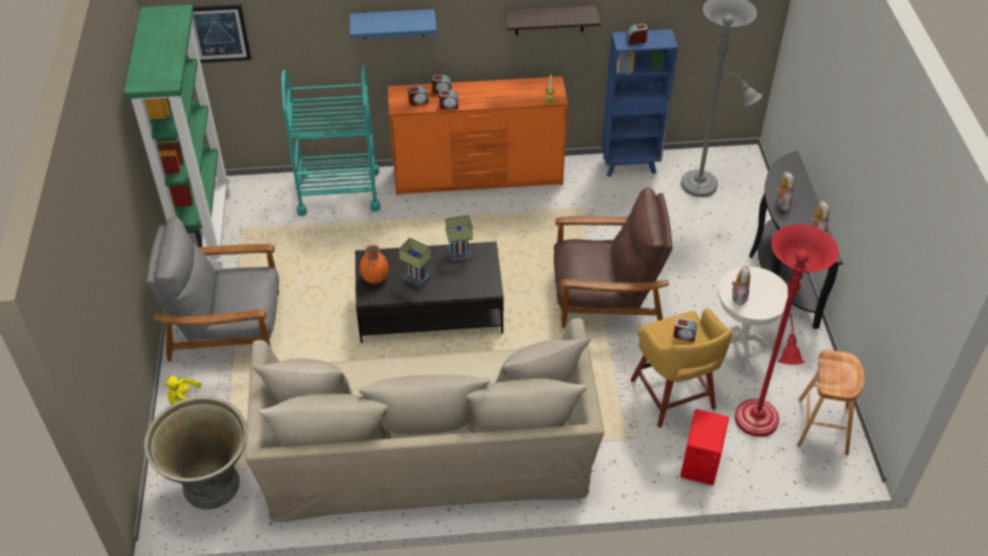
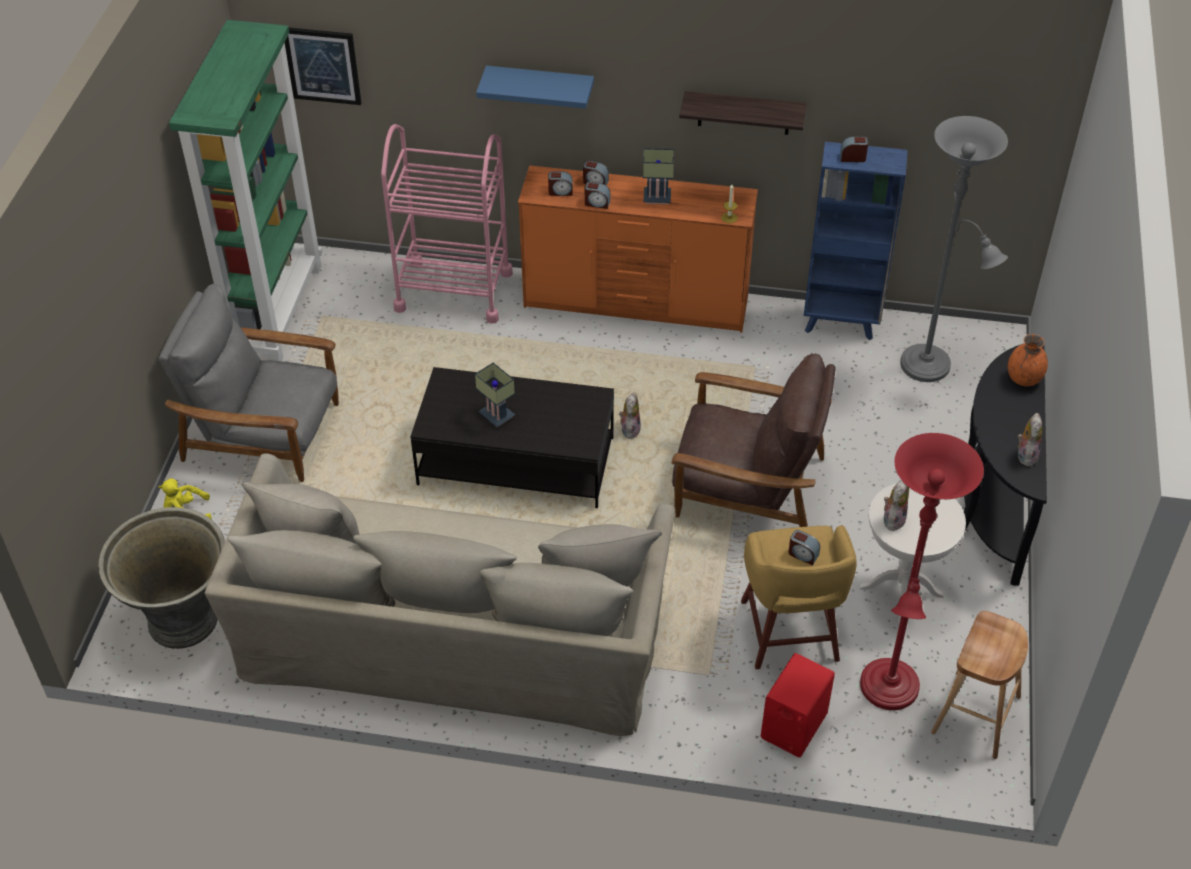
camera: 15 degrees right, 0 degrees up
(339, 192) = (453, 290): turquoise cart -> pink cart
(375, 278) = (446, 406): orange vase -> orange vase (1024, 379)
(459, 254) = (560, 396): table lamp -> table lamp (656, 198)
(781, 203) = (993, 407): plush toy -> plush toy (629, 429)

